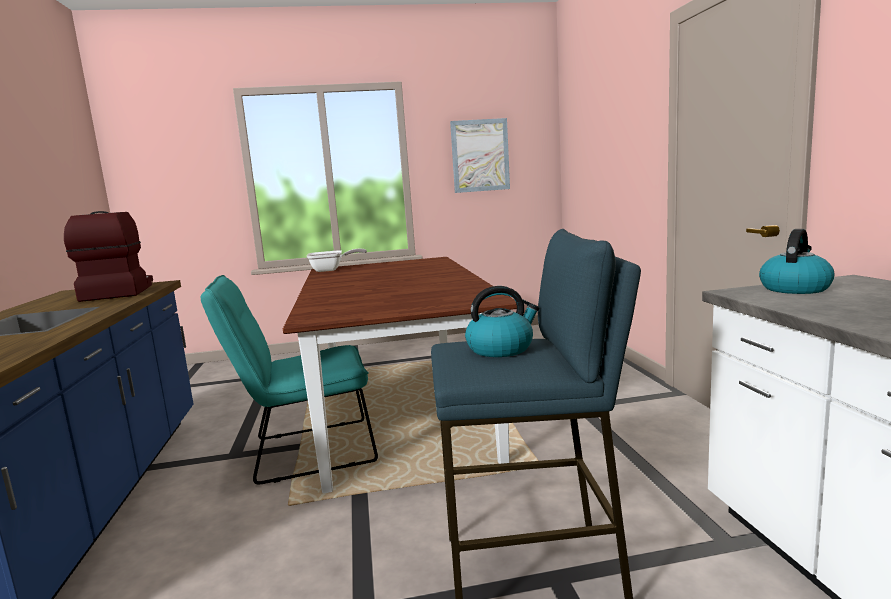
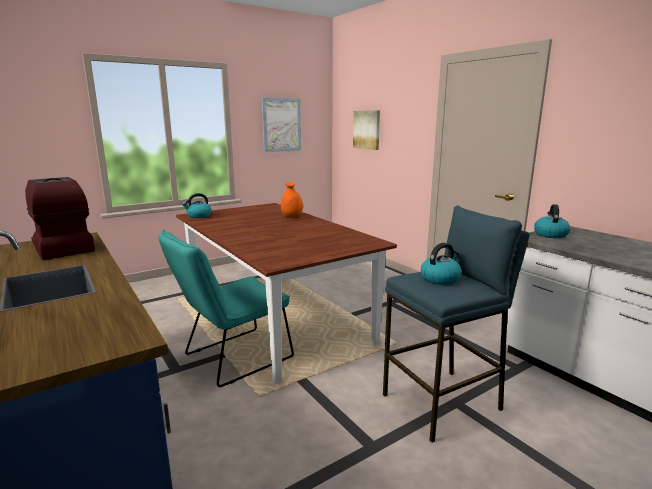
camera: 25 degrees left, 5 degrees up
(331, 270) = (198, 216): frying pan -> kettle
(435, 271) = (292, 217): none -> orange vase
(593, 150) = (367, 129): none -> picture

